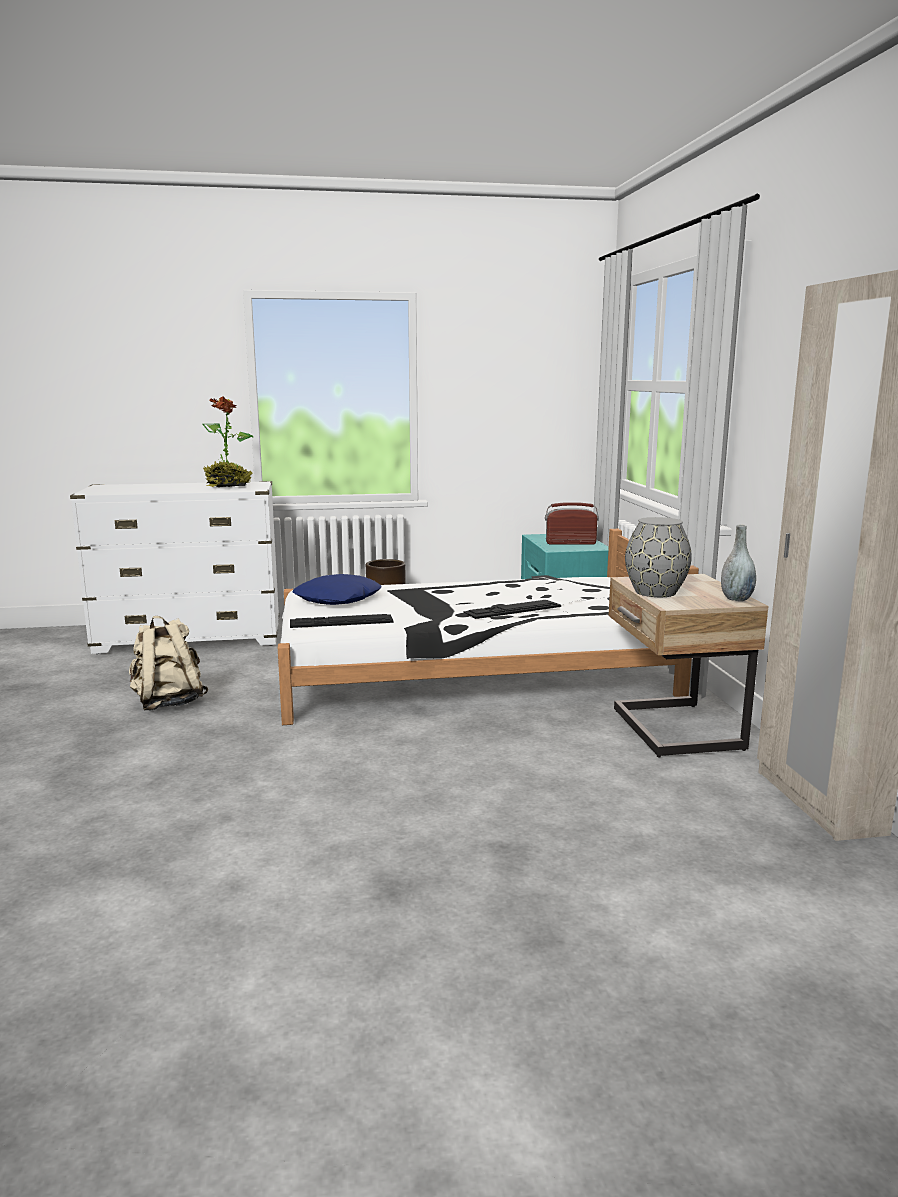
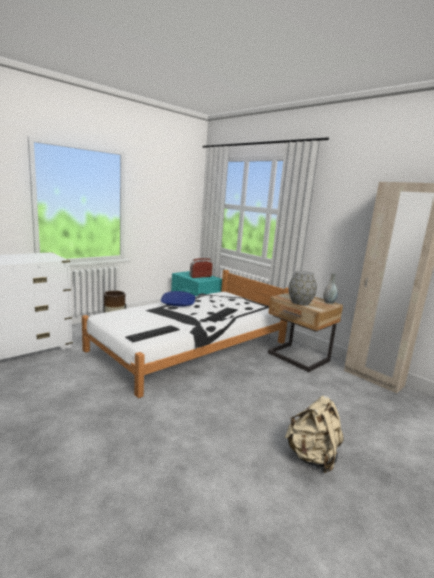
camera: 35 degrees left, 0 degrees up
(168, 703) = (49, 401): beige backpack -> beige backpack (312, 457)
(228, 487) = (35, 257): potted plant -> none
(338, 599) = (129, 319): blue pillow -> blue pillow (178, 303)

